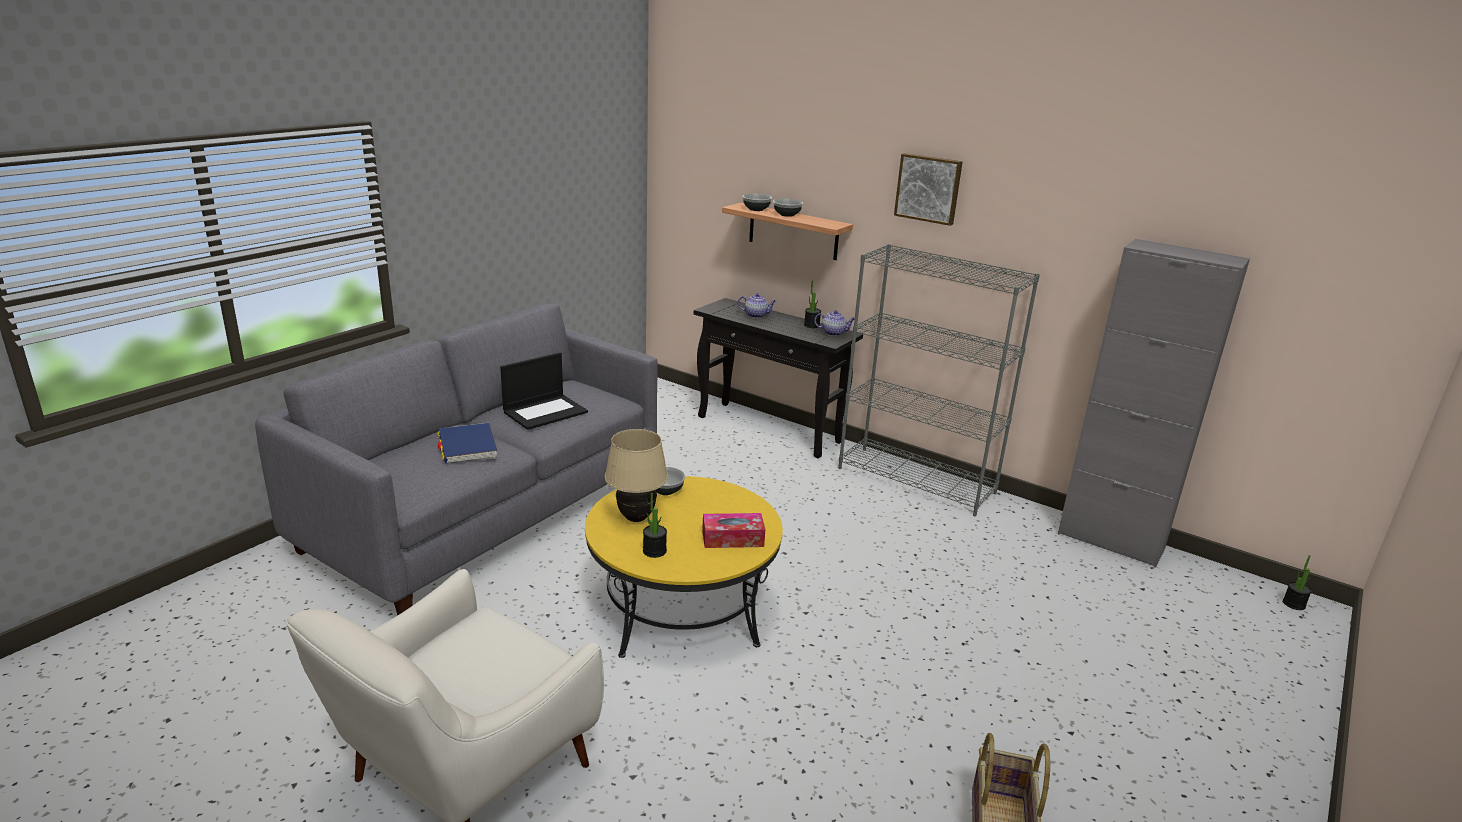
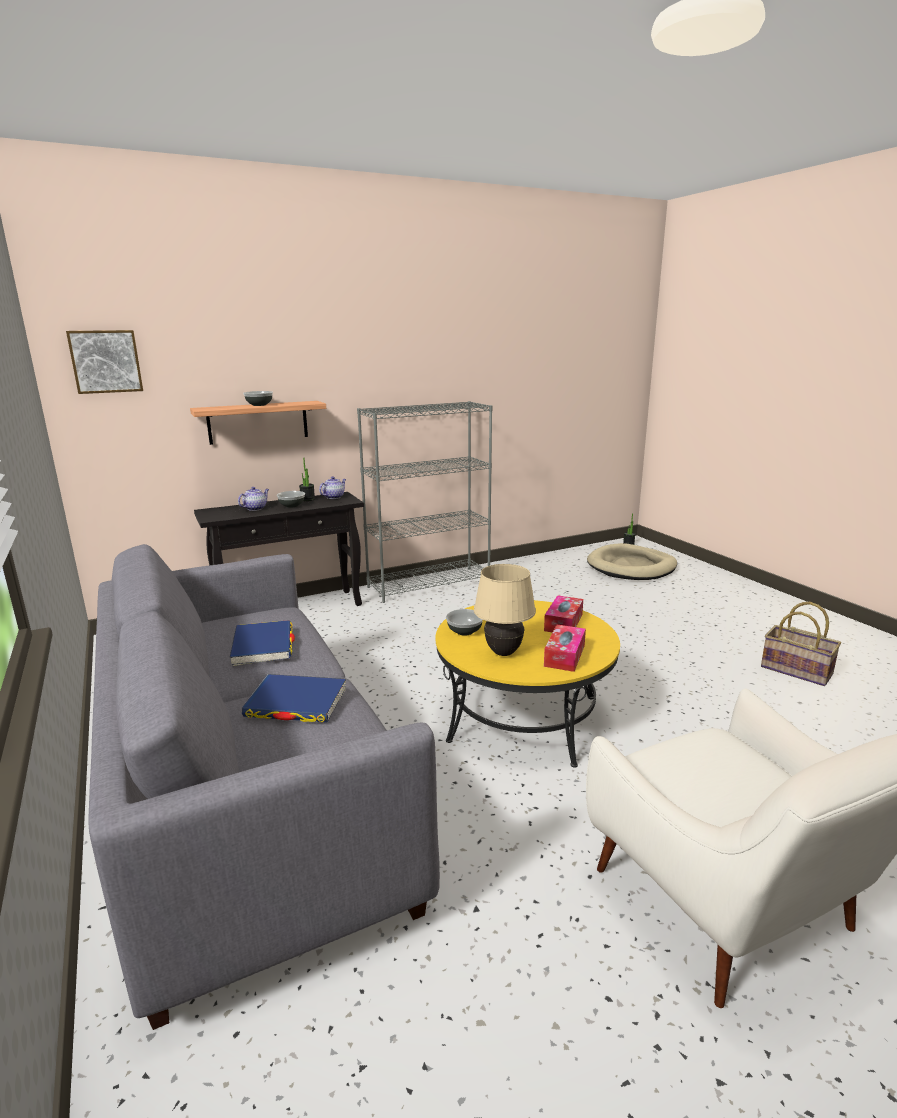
camera: 60 degrees left, 5 degrees down
(545, 412) = (263, 646): laptop -> blue book
(654, 551) = (564, 655): potted plant -> tissue box
(756, 209) = (225, 407): bowl -> bowl (292, 506)
(928, 188) = (377, 356): picture -> picture (106, 361)
(1110, 541) = (546, 559): grey cabinet -> none
(1193, 621) = (631, 567): none -> beige dog bed

